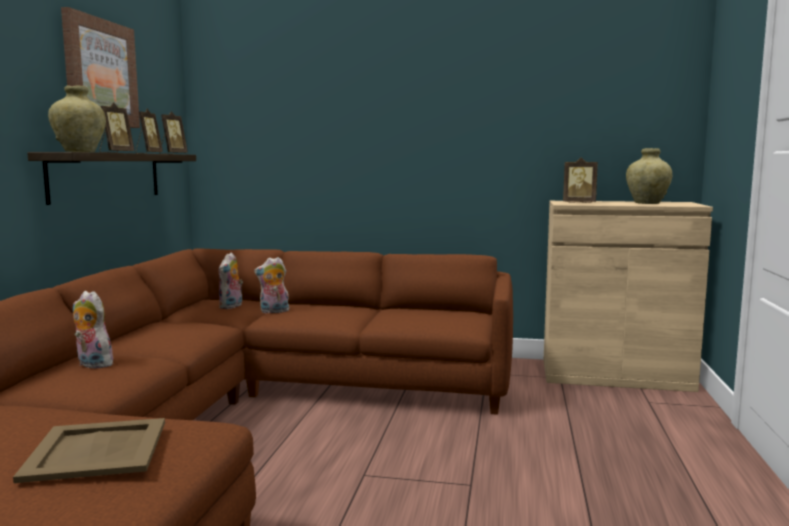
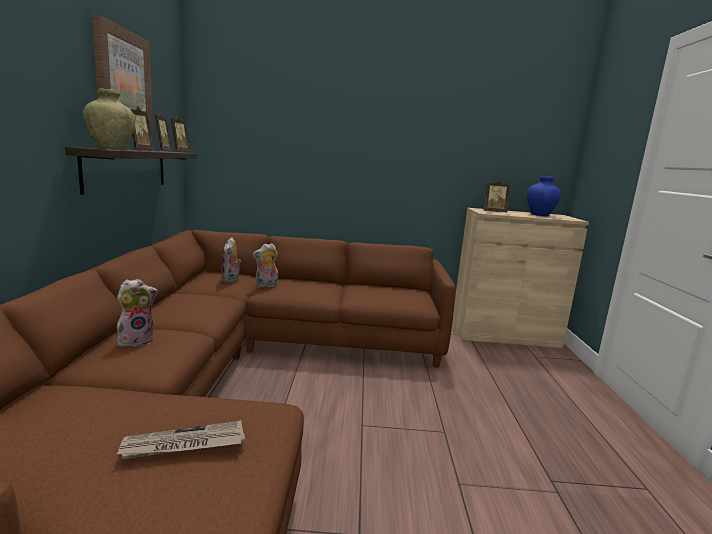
camera: 10 degrees left, 5 degrees up
(92, 364) = (136, 340): plush toy -> plush toy turned 120 degrees clockwise
(95, 450) = (184, 444): beige tray -> newspaper
(647, 203) = (539, 215): beige vase -> blue vase

